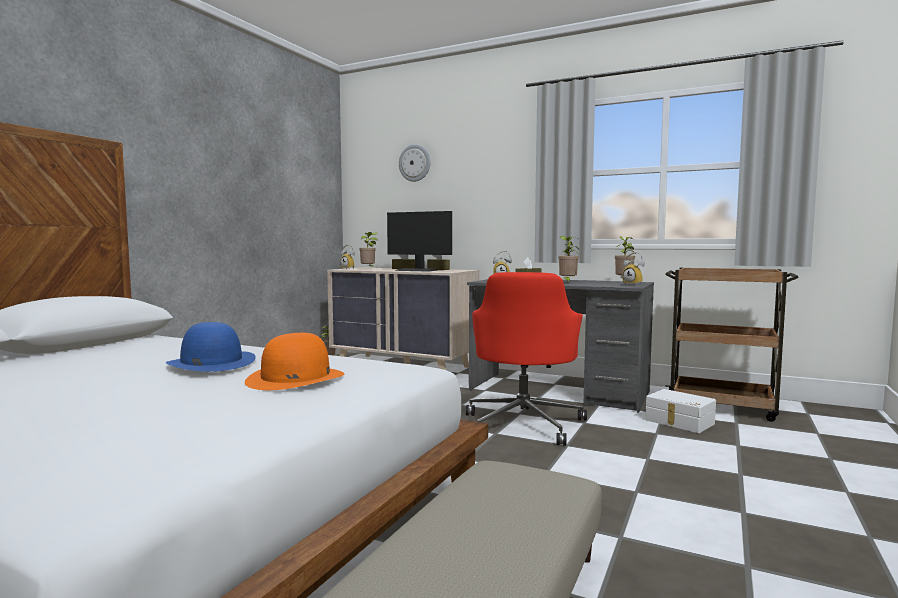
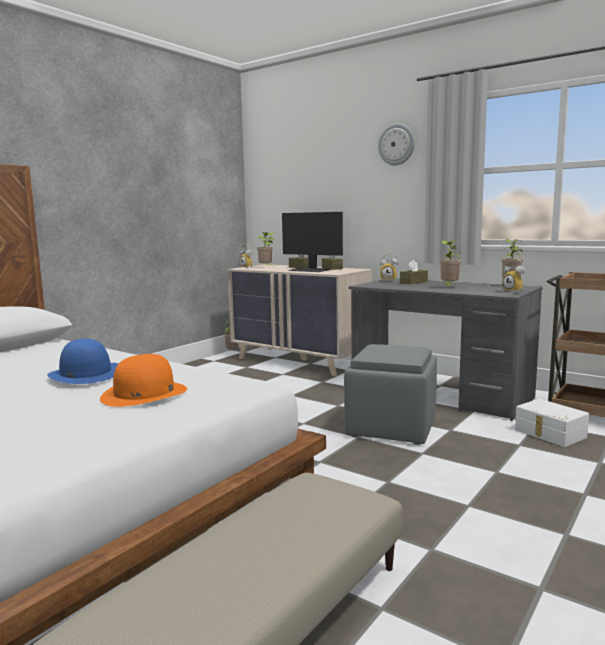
camera: 10 degrees right, 5 degrees up
(415, 163) = (311, 161): wall clock -> wall clock (396, 144)
(524, 423) = (390, 428): red office chair -> grey ottoman

